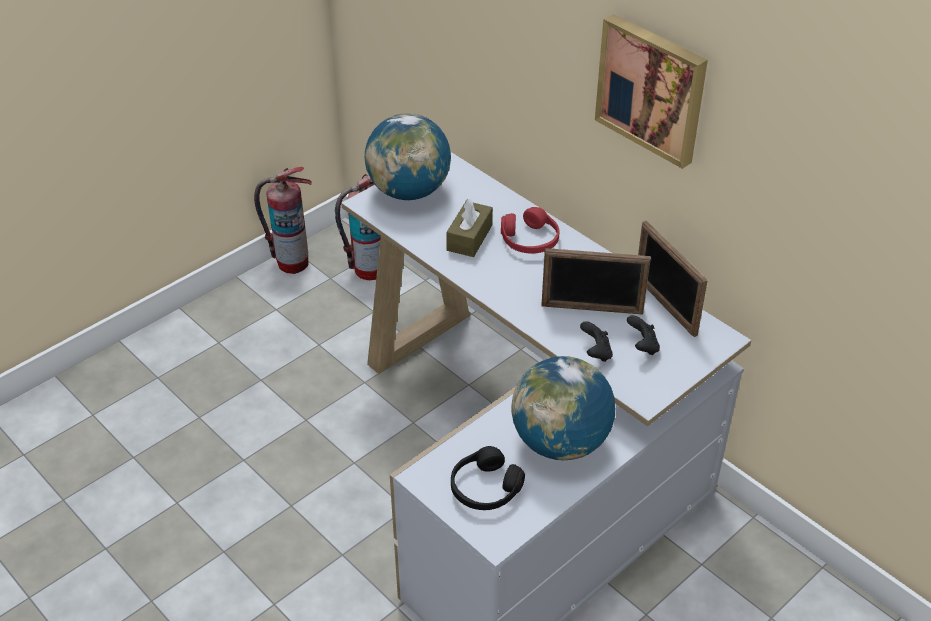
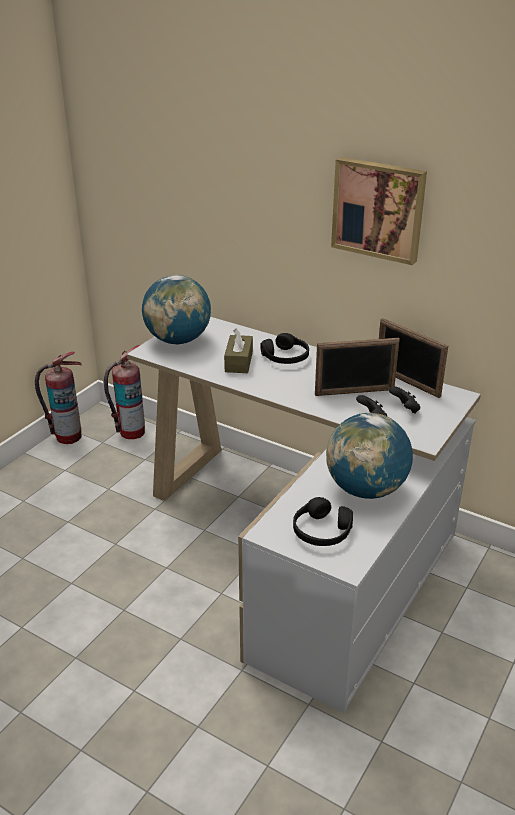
camera: 15 degrees left, 10 degrees down
(530, 240) = (285, 357): red headphones -> black headphones

